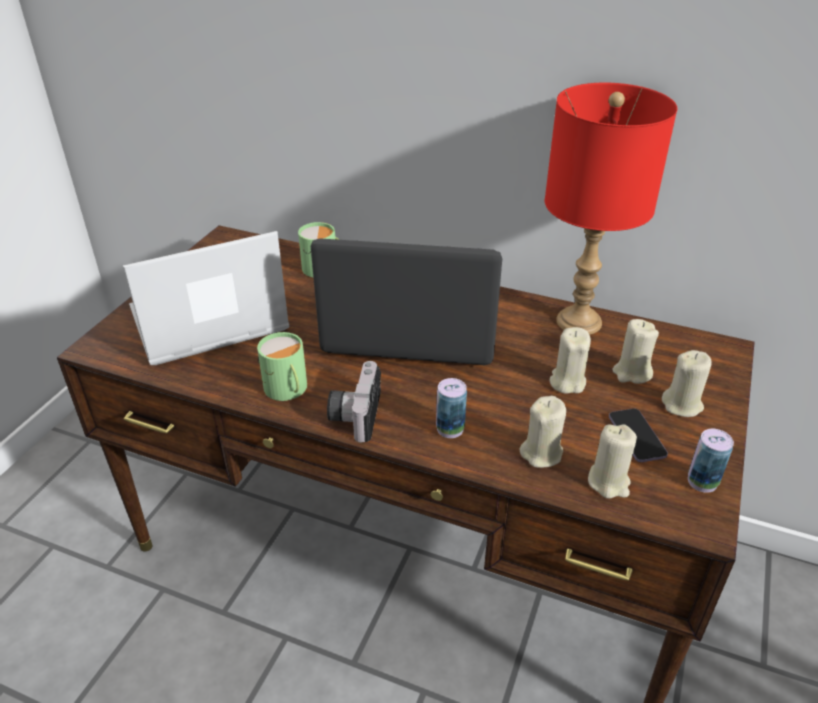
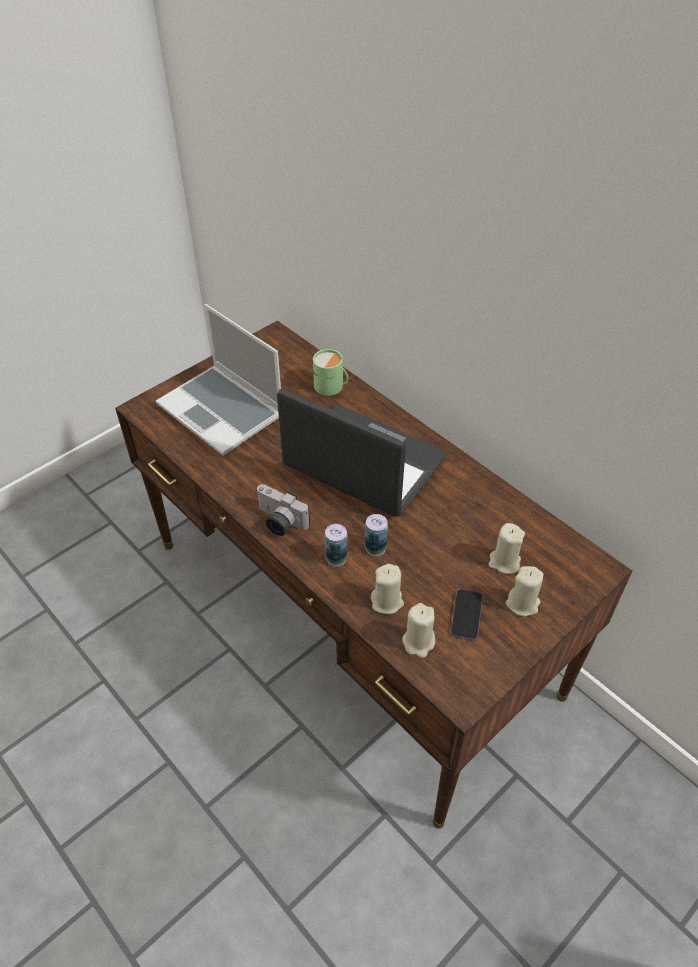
camera: 25 degrees right, 10 degrees up
(208, 323) = (223, 411): laptop -> laptop turned 135 degrees counterclockwise
(287, 389) = (245, 486): green mug -> none
(354, 414) = (279, 522): camera -> camera turned 90 degrees counterclockwise
(567, 382) = (447, 551): beige candle -> none
(578, 321) = (496, 501): red table lamp -> none
(702, 481) = (487, 668): can -> can (375, 548)

